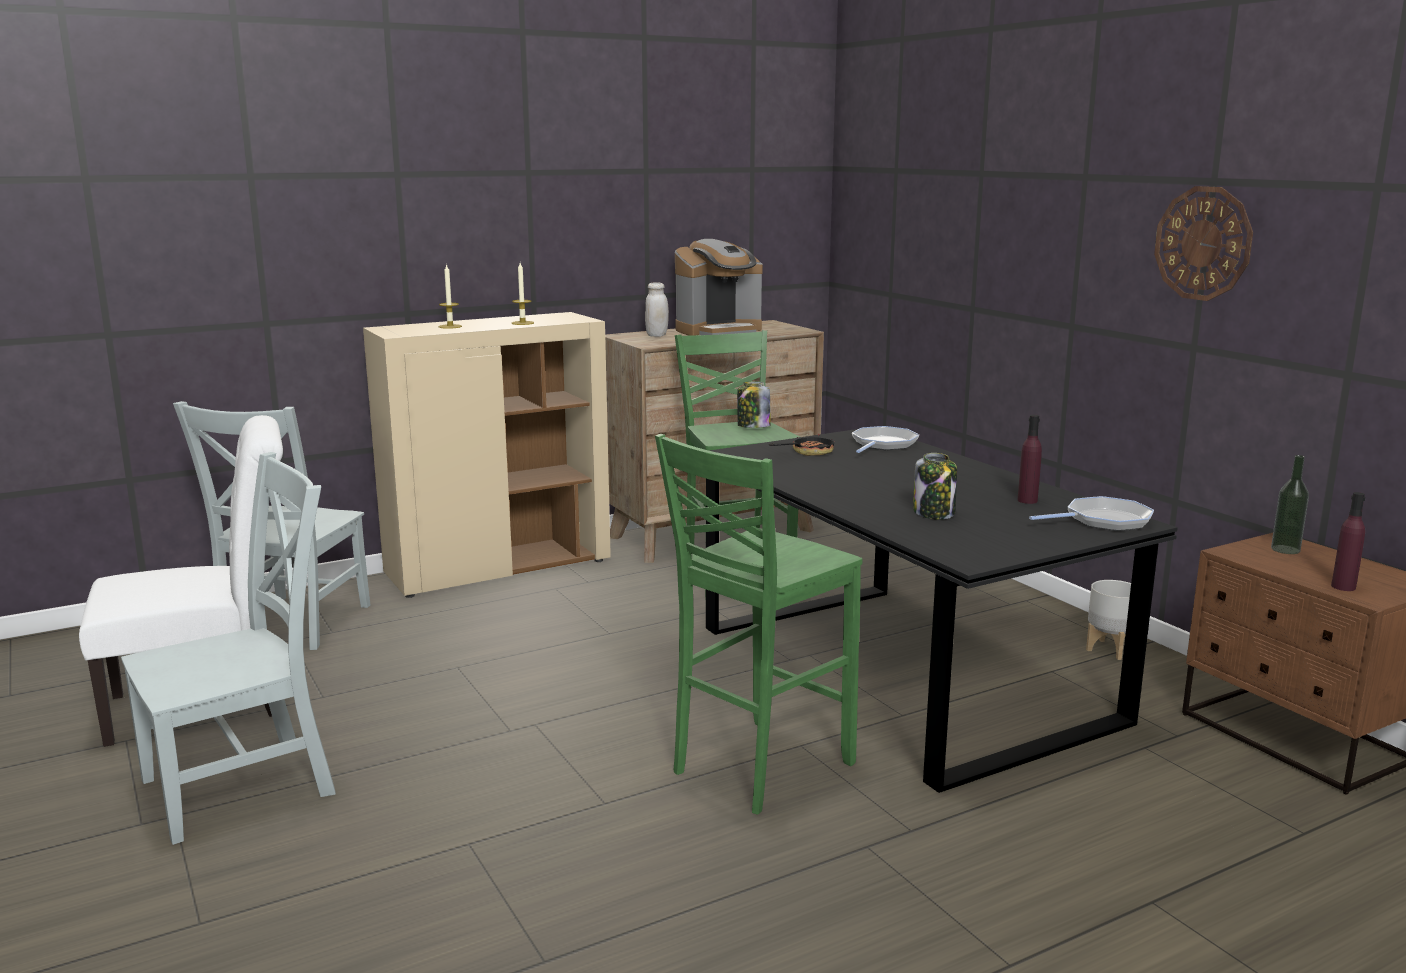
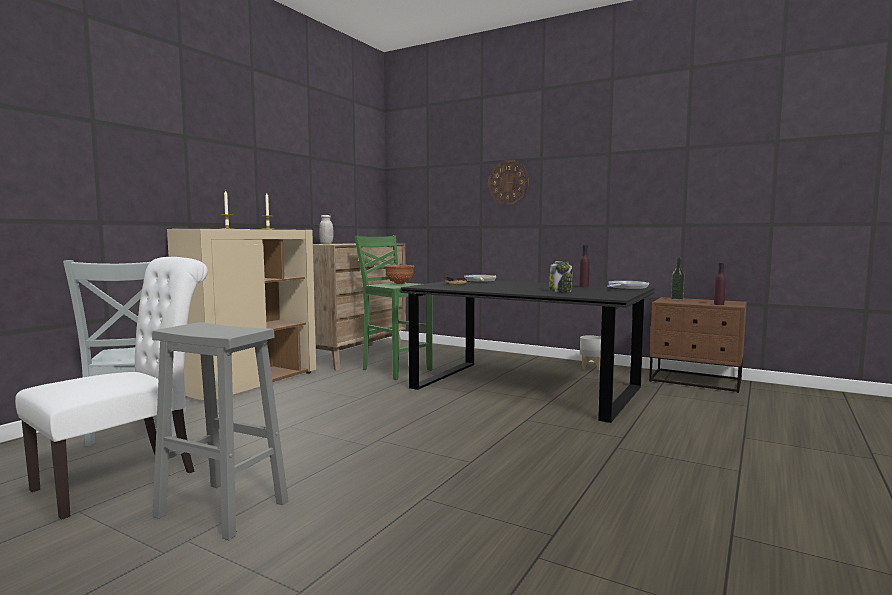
camera: 30 degrees left, 10 degrees down
(247, 784) = (224, 509): grey chair -> grey stool
(719, 331) = (354, 243): coffee machine -> none
(753, 426) = (399, 283): jar -> brown bowl
(757, 768) = (521, 431): green stool -> none
(1203, 243) = (608, 179): wall clock -> wall clock (508, 182)

